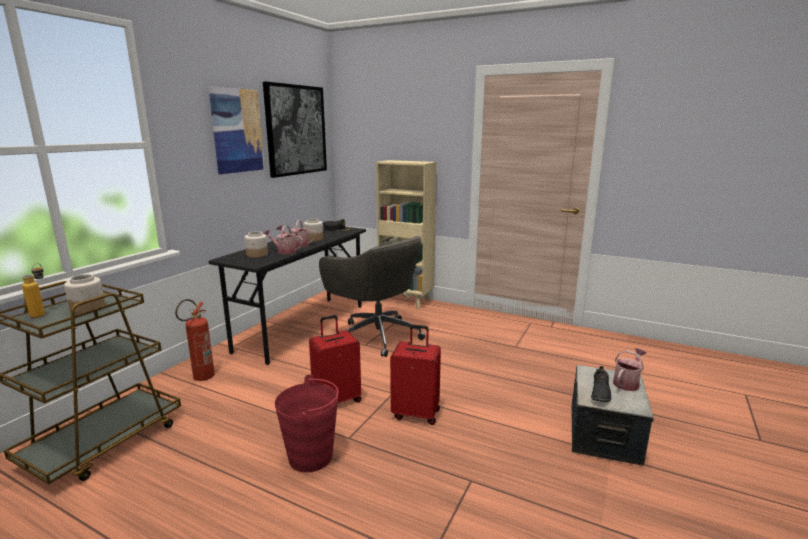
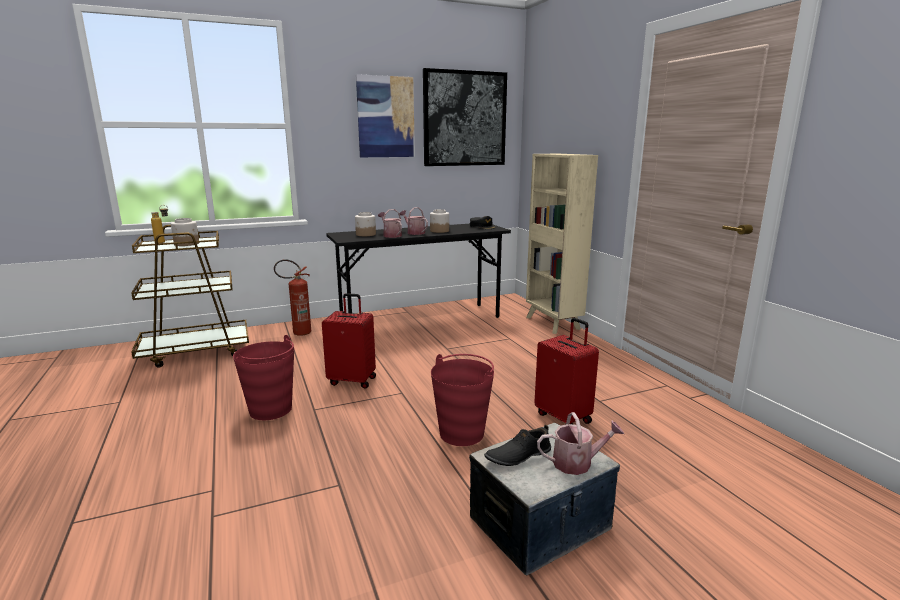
camera: 40 degrees right, 0 degrees up
(376, 335) = (470, 344): grey office chair -> none
(416, 413) = (391, 415): red suitcase -> red suitcase (564, 417)
(481, 403) = (462, 433): none -> red bucket

